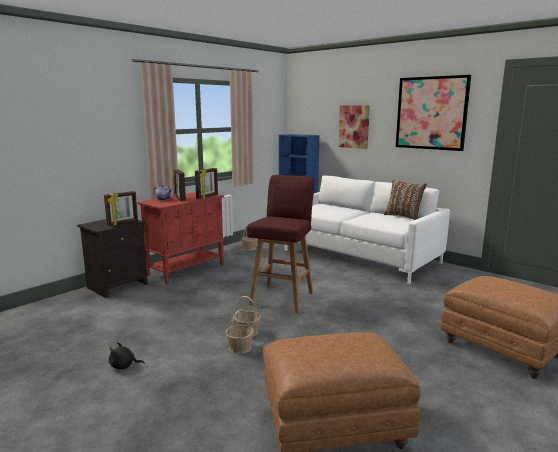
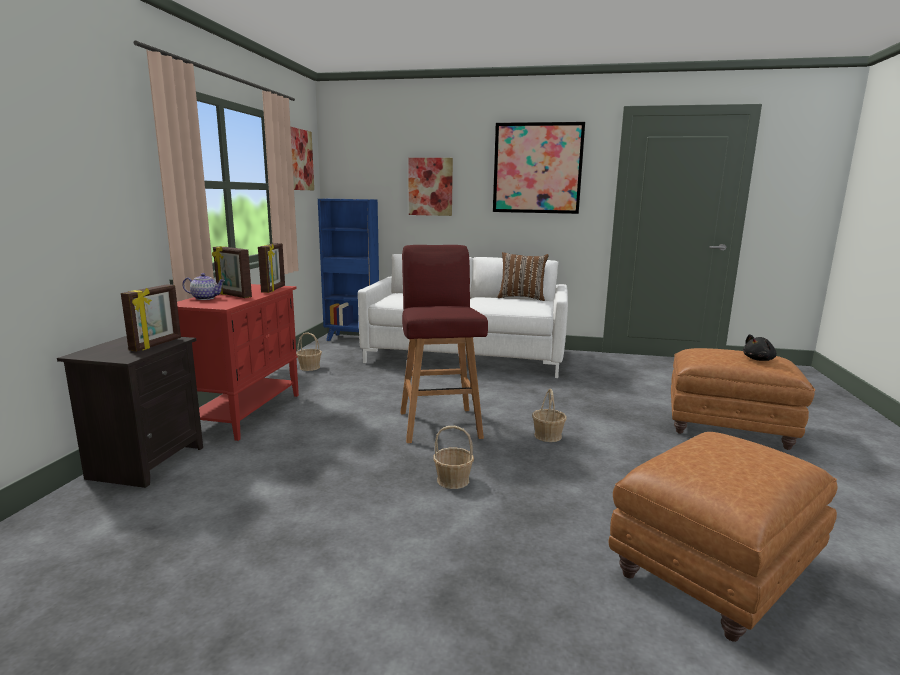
camera: 30 degrees left, 0 degrees up
(124, 366) = (327, 592): black plush toy -> black plush toy (759, 360)
(240, 348) = (471, 505): basket -> basket (548, 436)
(266, 109) = (299, 160): none -> picture

